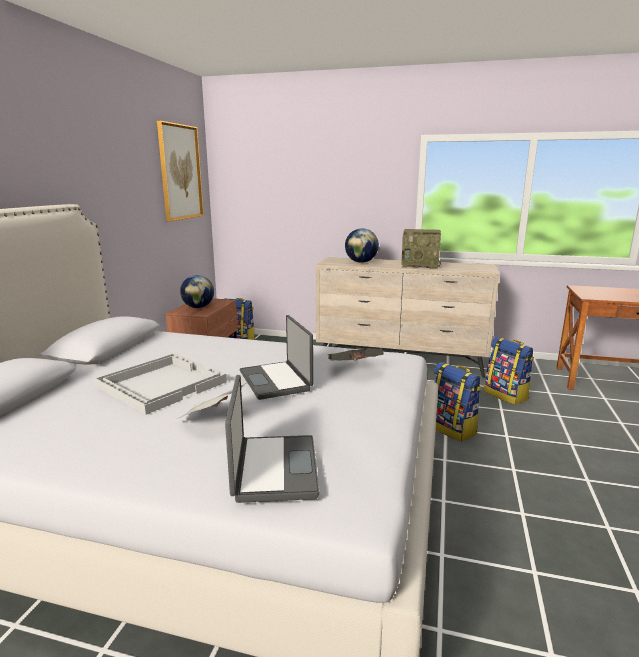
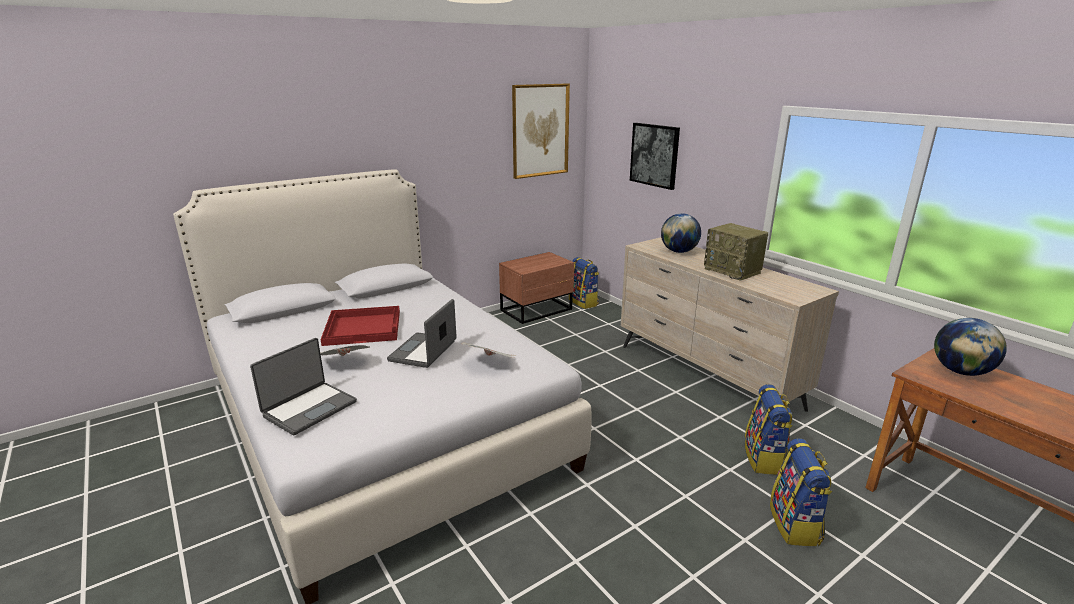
camera: 40 degrees right, 5 degrees up
(162, 383) = (364, 327): white tray -> red tray
(198, 307) = (531, 263): globe -> globe (961, 371)
(297, 189) = (654, 155): none -> picture
(452, 429) = (641, 463): backpack -> backpack (795, 525)

